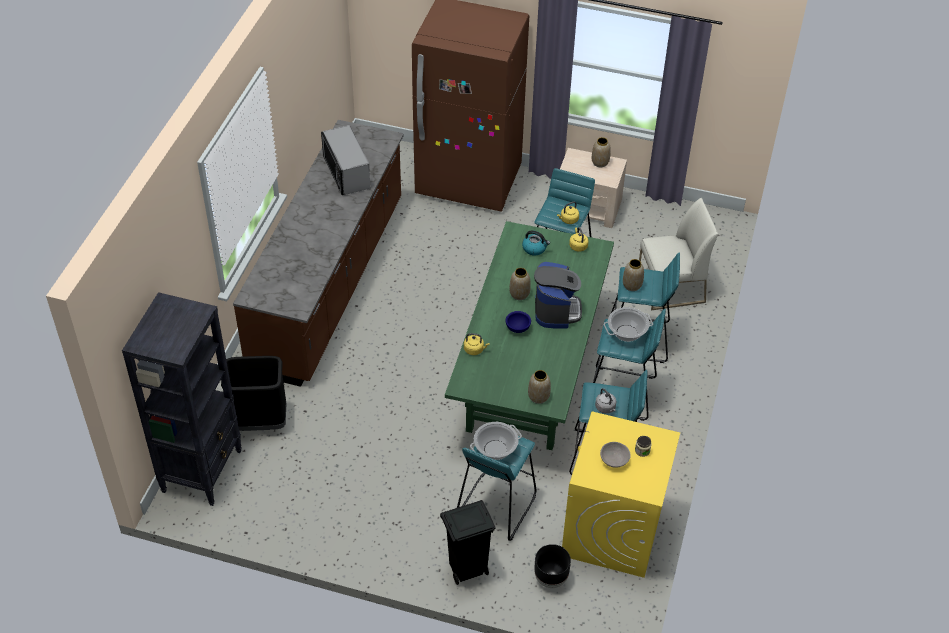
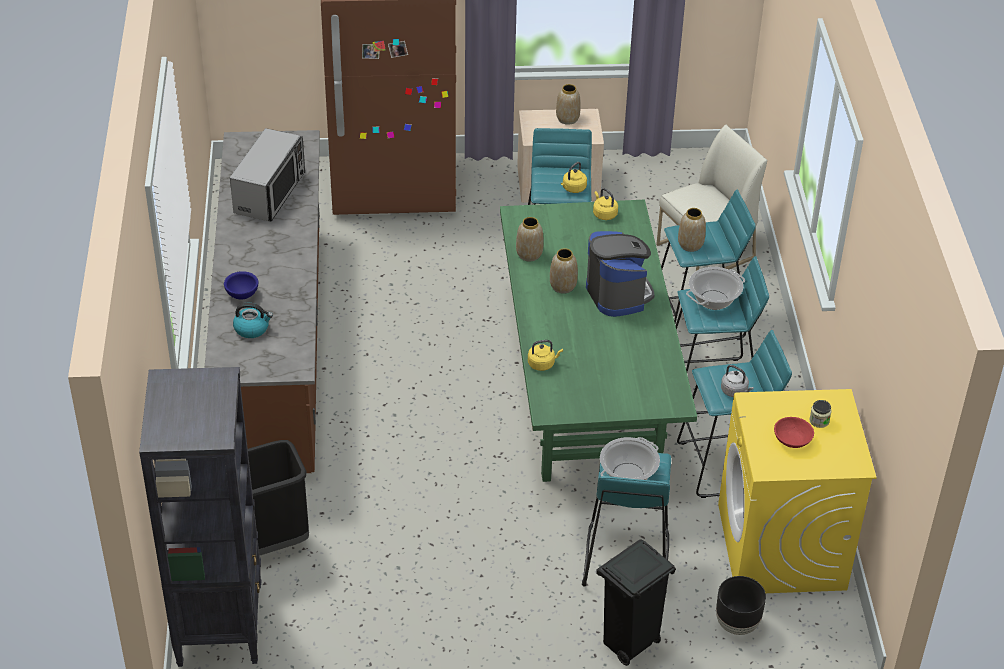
camera: 20 degrees left, 5 degrees down
(346, 173) = (270, 193): microwave -> microwave turned 120 degrees counterclockwise
(518, 328) = (582, 326): blue bowl -> blue bowl (242, 294)
(534, 248) = (553, 229): kettle -> kettle (252, 328)
(539, 397) = (651, 398): vase -> vase (529, 254)
(614, 460) = (792, 440): grey bowl -> red bowl

